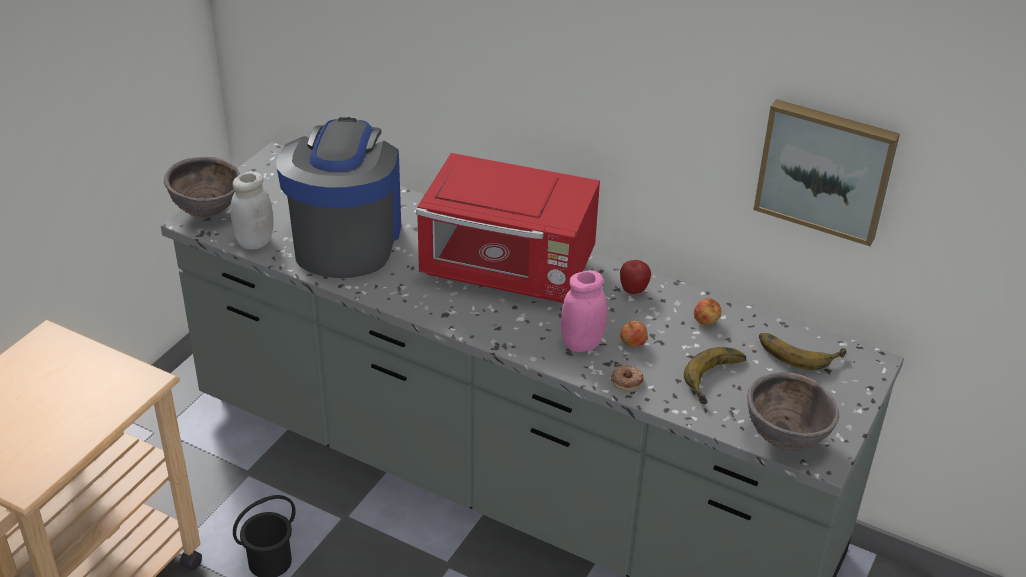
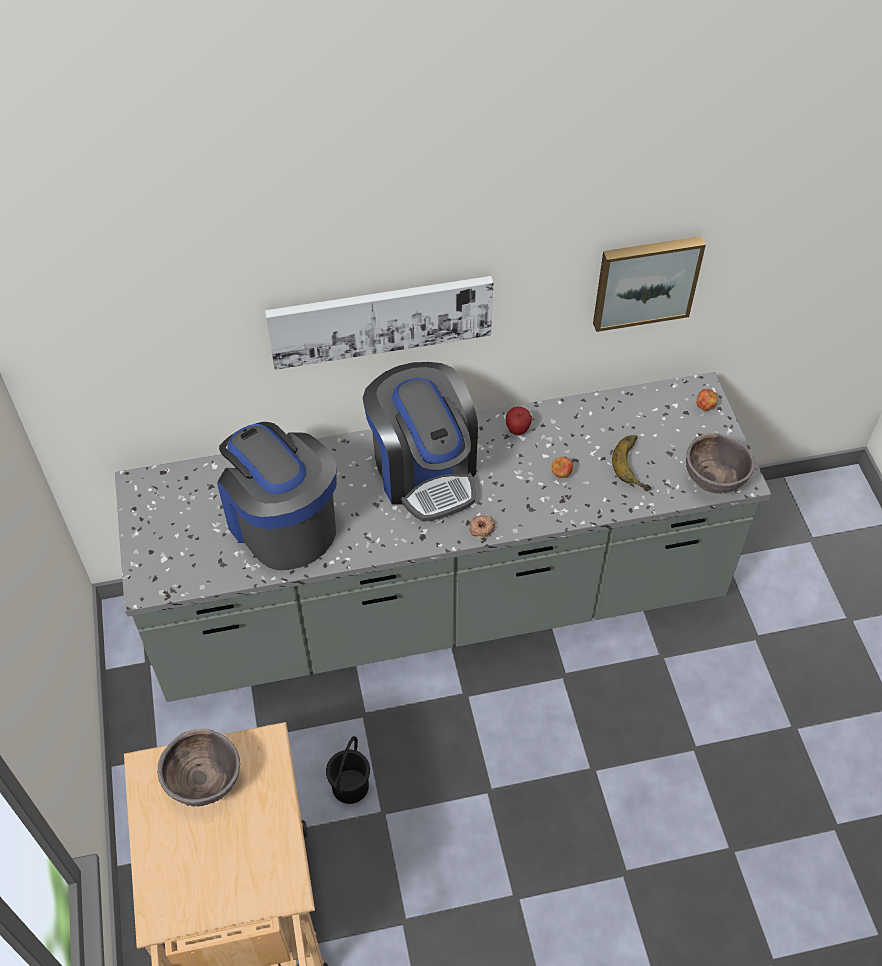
camera: 40 degrees left, 15 degrees up
(207, 212) = (147, 572): brown bowl -> brown bowl (205, 783)
(255, 242) = (217, 572): white jar -> none
(509, 271) = (424, 470): red microwave -> coffee machine
(529, 78) = (380, 319): none -> picture
(582, 344) = (531, 496): pink jar -> none
(627, 380) = (586, 505): donut -> donut (481, 528)
(706, 321) = (584, 424): apple -> apple (705, 406)
(799, 350) = (657, 408): banana -> none

